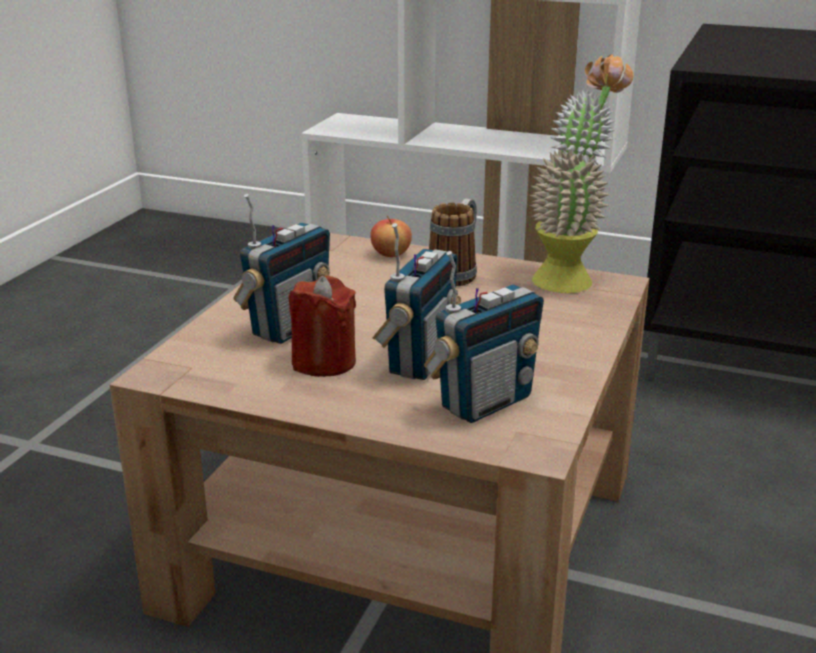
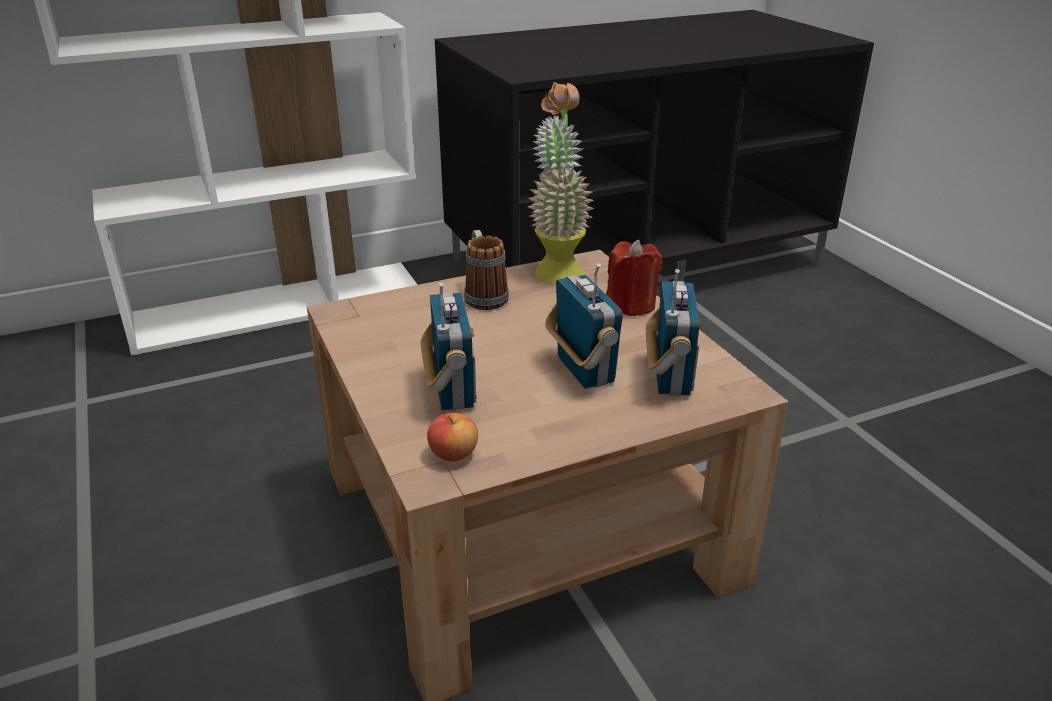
camera: 45 degrees left, 5 degrees up
(324, 362) = (527, 404): red candle -> red candle (631, 305)
(391, 254) = (410, 300): apple -> apple (453, 454)

